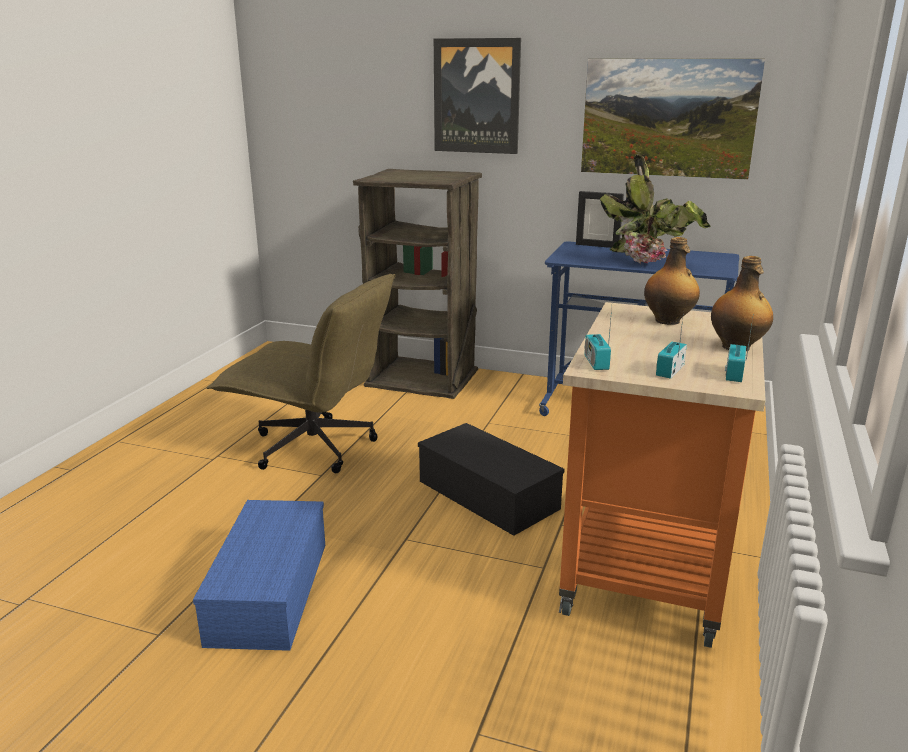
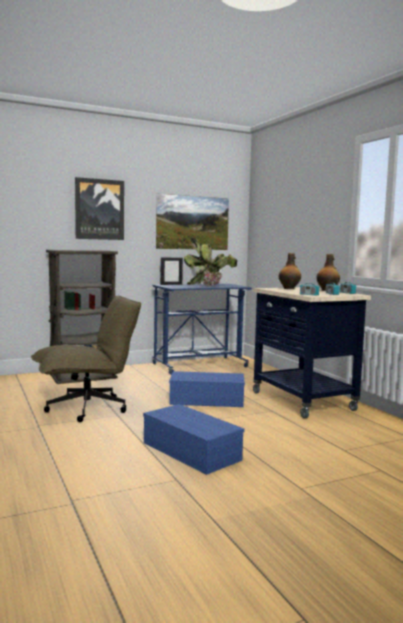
camera: 45 degrees left, 15 degrees down
(490, 495) = (208, 400): black storage box -> blue storage box
(647, 572) = (303, 401): orange cart -> blue cart

